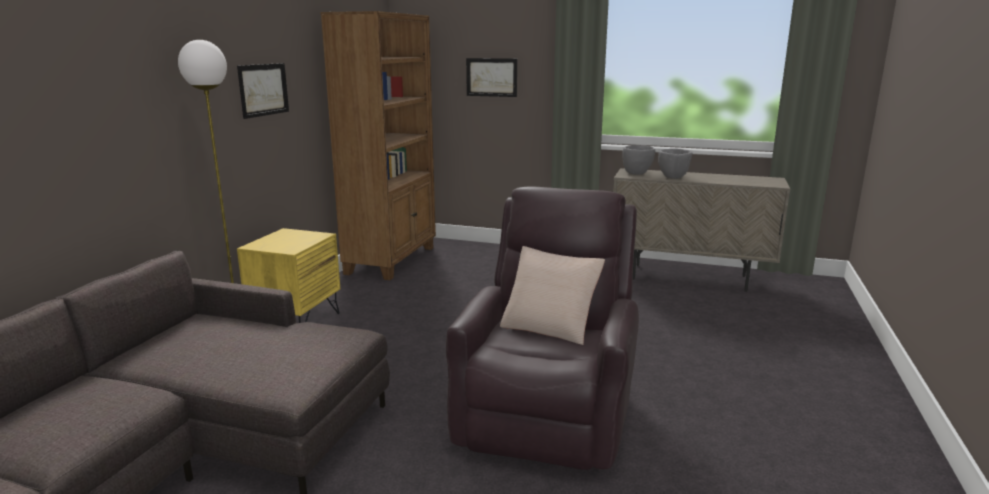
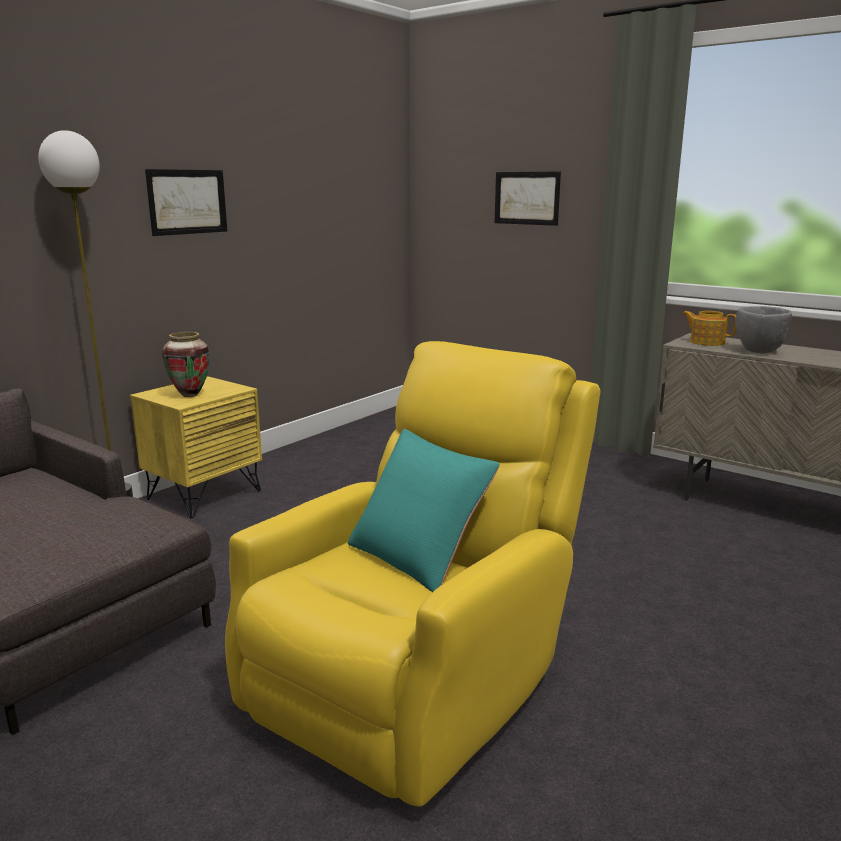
camera: 20 degrees right, 0 degrees up
(289, 243) = (190, 395): none -> vase
(392, 260) = (375, 432): brown bookcase -> none
(548, 407) = (419, 675): brown armchair -> yellow armchair
(550, 326) = (419, 556): beige pillow -> turquoise pillow
(637, 173) = (706, 342): grey bowl -> teapot

